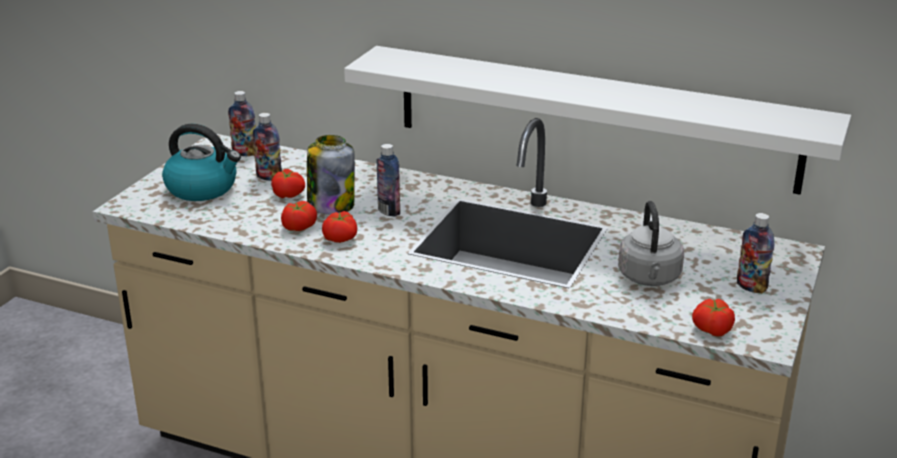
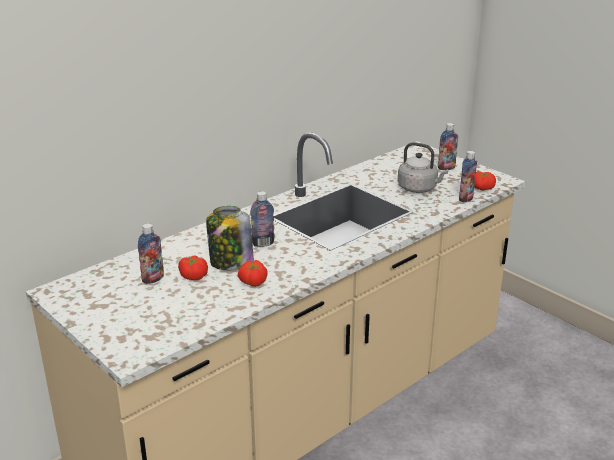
camera: 65 degrees left, 0 degrees up
(203, 188) = (139, 312): kettle -> none
(245, 153) = (92, 281): bottle -> bottle (466, 198)
(341, 238) = (287, 269): tomato -> none
(593, 118) = (307, 123): white shelf -> none

